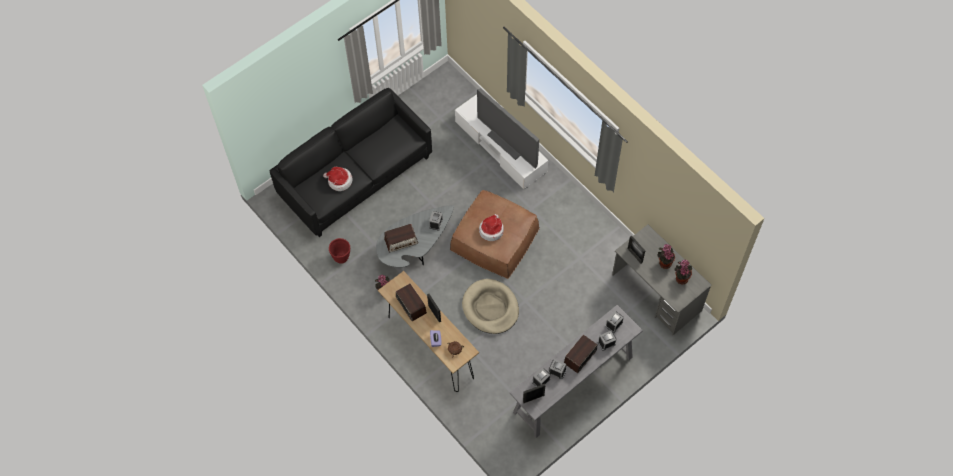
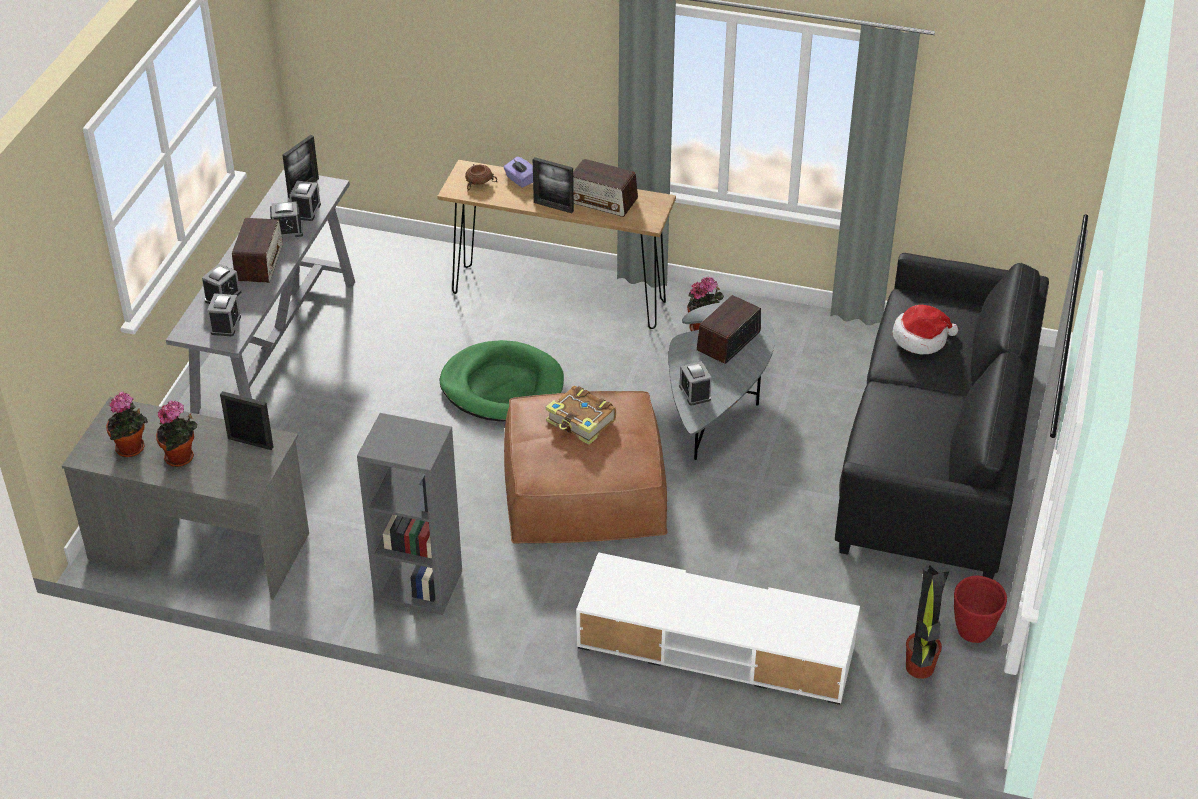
camera: 145 degrees right, 20 degrees down
(341, 258) = (822, 336): red planter -> red planter (973, 632)
(441, 104) = (920, 666): none -> potted plant
(490, 308) = (502, 386): beige dog bed -> green dog bed
(491, 230) = (581, 422): hat -> book
(508, 141) = (689, 602): television -> none
(585, 228) = (417, 586): none -> grey bookcase

